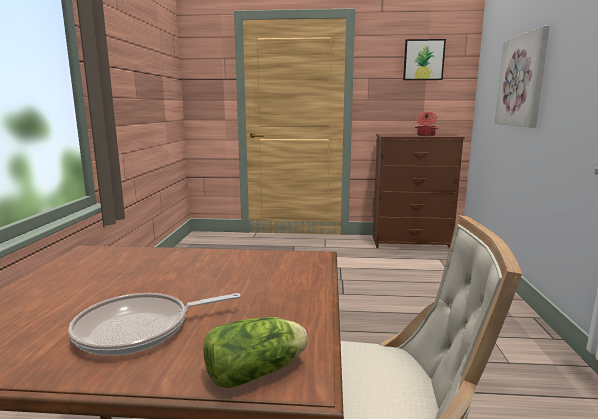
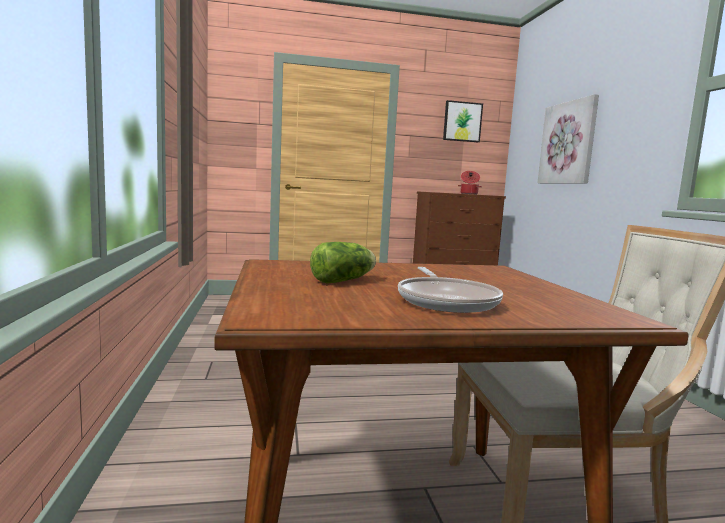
camera: 15 degrees left, 5 degrees down
(140, 330) = (446, 301): frying pan -> frying pan turned 60 degrees counterclockwise
(259, 372) = (592, 316): lettuce -> lettuce (345, 280)

